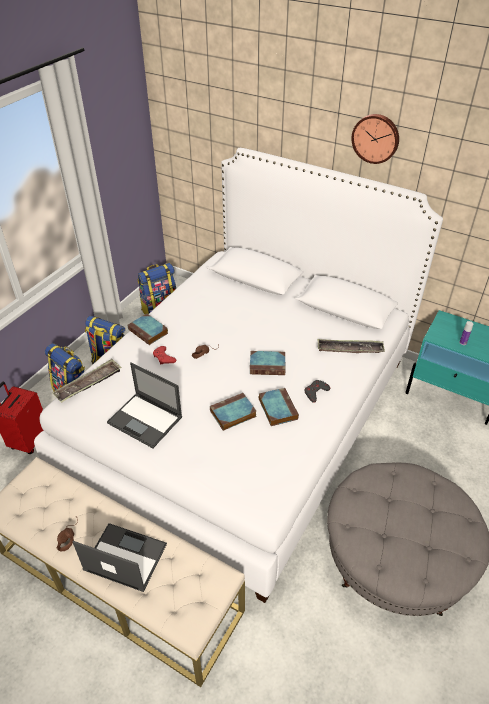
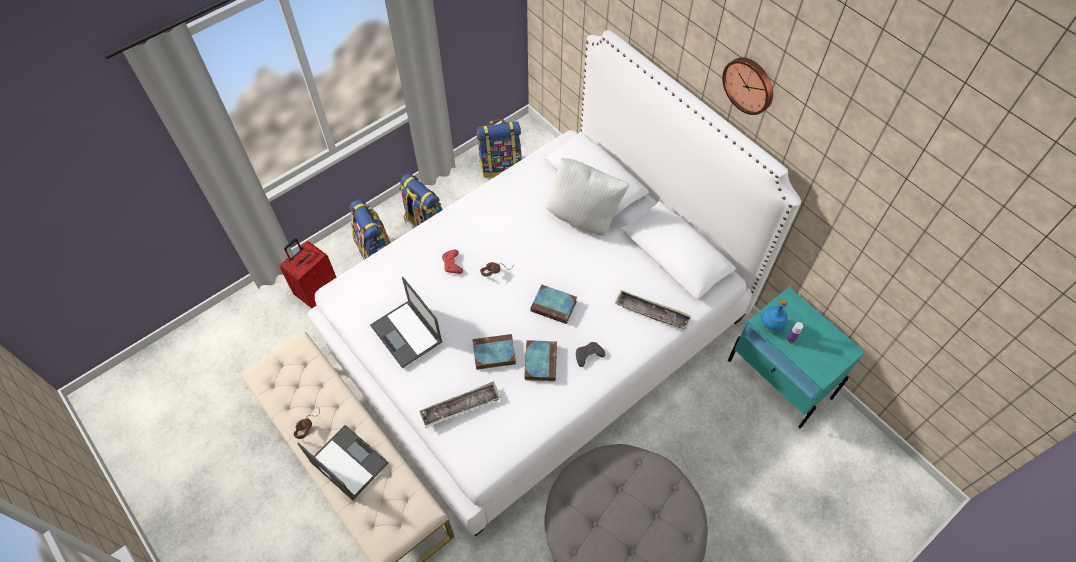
camera: 20 degrees right, 15 degrees up
(88, 384) = (369, 273): tray -> tray (461, 407)
(149, 331) = (450, 225): book -> none
(260, 301) = (583, 217): none -> white pillow
(442, 337) = (770, 326): none -> blue bottle

